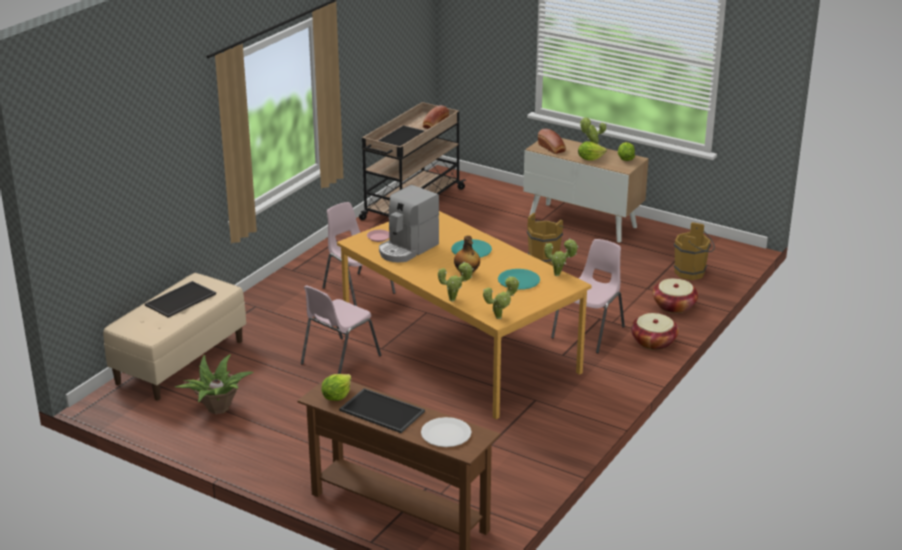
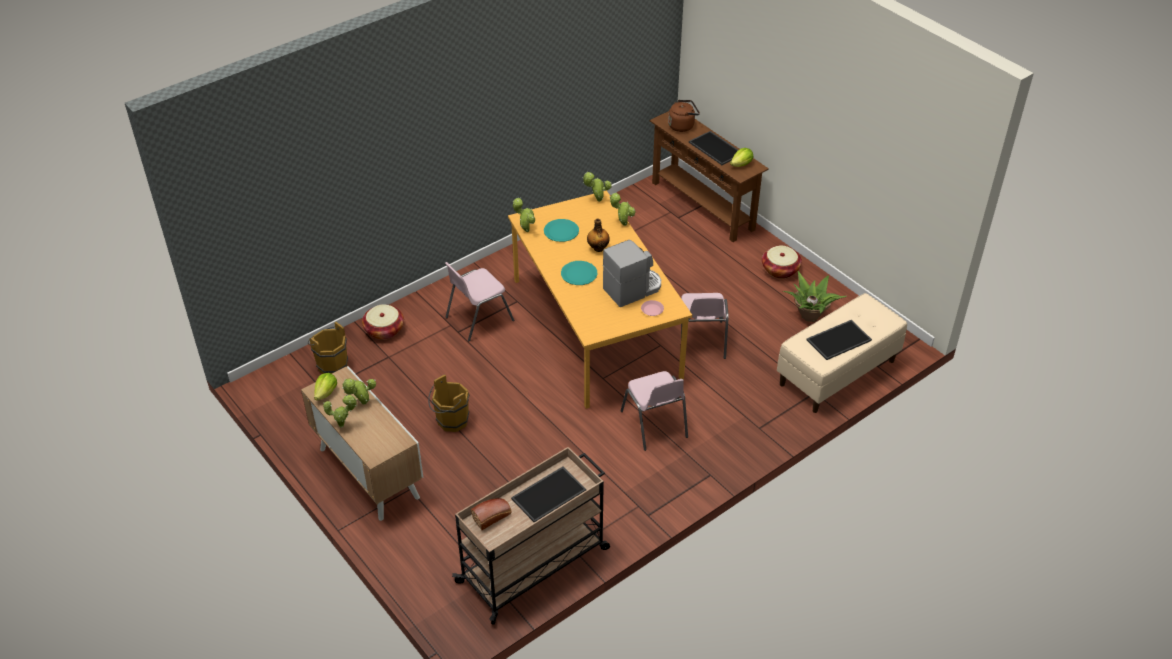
camera: 160 degrees left, 15 degrees up
(339, 360) = (700, 341): pink chair -> pink chair turned 120 degrees clockwise
(445, 434) = (682, 126): white plate -> brown kettle
(552, 148) = (386, 435): bread -> none
(590, 159) = (362, 403): lettuce -> potted plant
(653, 342) = (435, 296): basket -> basket (780, 270)

